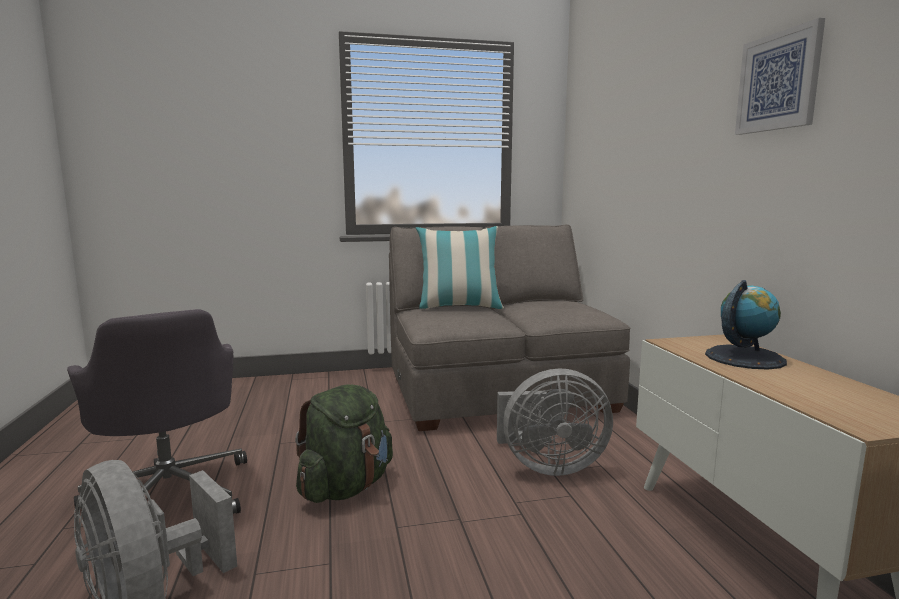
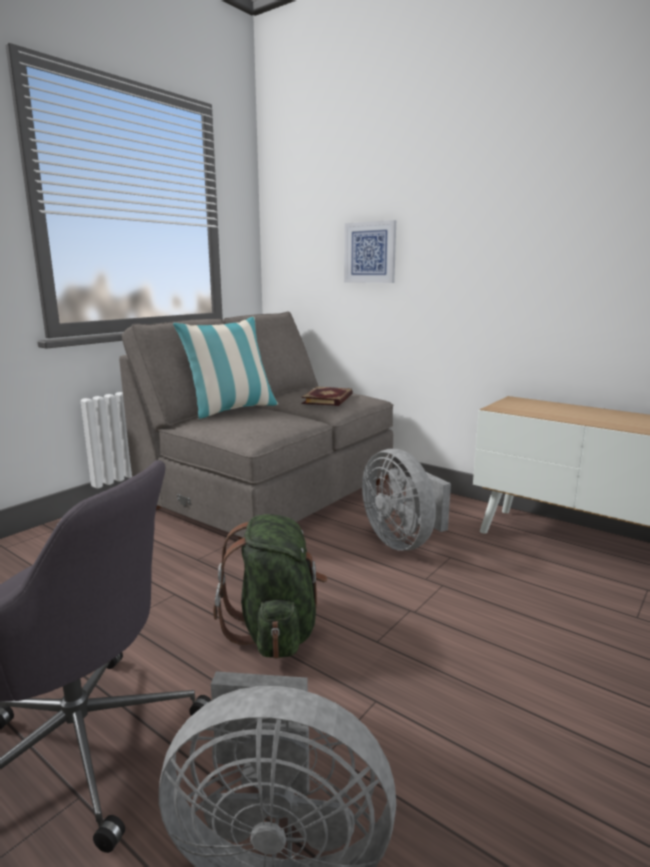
camera: 40 degrees left, 5 degrees up
(548, 465) = (403, 541): grey fan -> grey fan turned 105 degrees clockwise
(554, 311) = (328, 399): none -> book
(744, 357) = (560, 410): globe -> none
(778, 82) = (552, 192): picture -> picture (370, 252)

